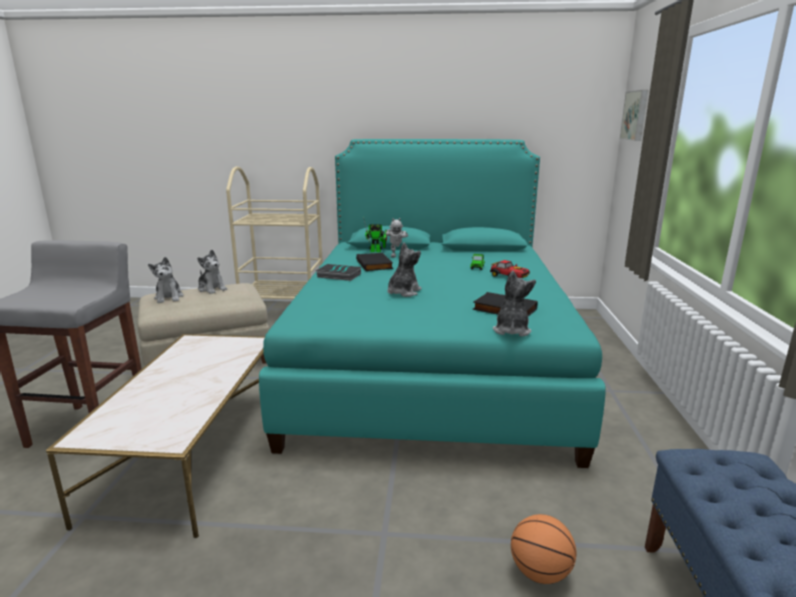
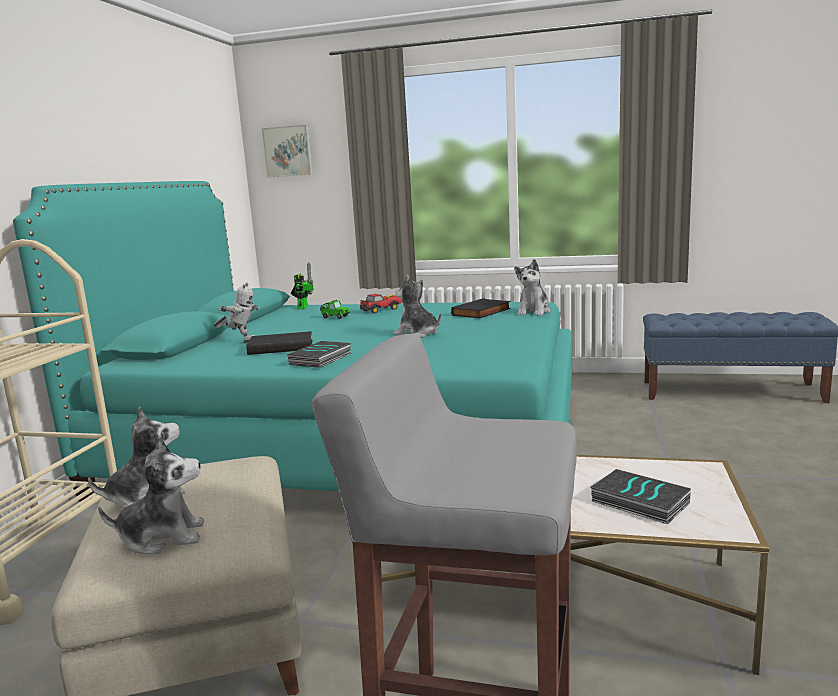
camera: 80 degrees left, 5 degrees down
(140, 409) = (638, 502): none -> book
(377, 251) = (203, 349): toy robot -> toy robot (303, 307)
(511, 330) = (533, 312): plush toy -> plush toy turned 90 degrees counterclockwise
(540, 572) = (687, 426): basketball -> none

